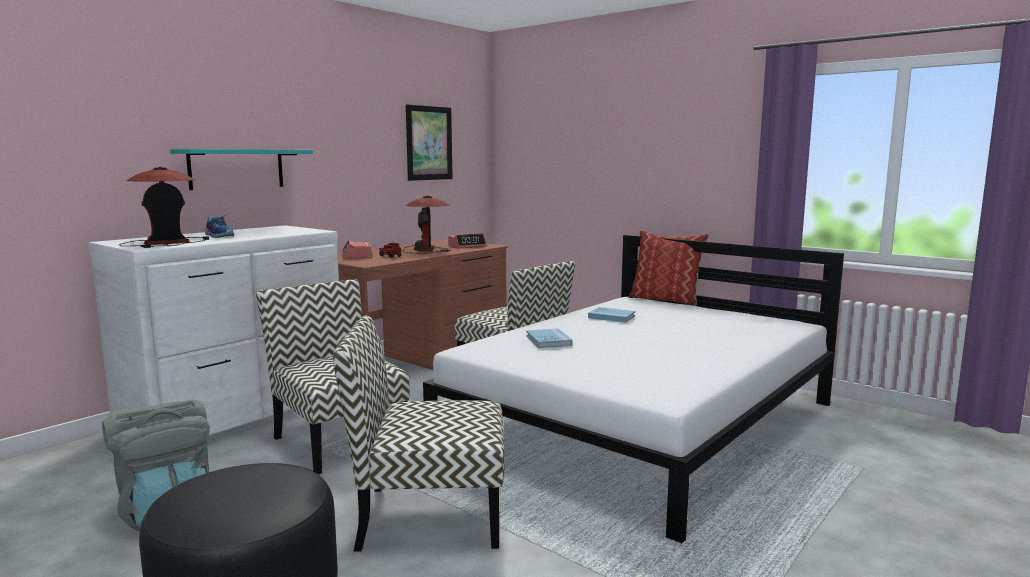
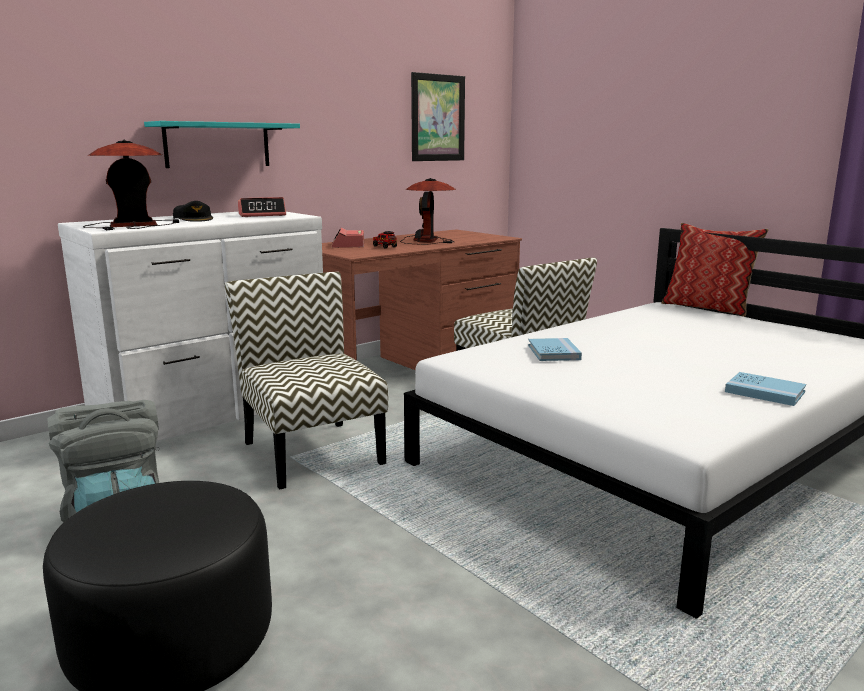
camera: 10 degrees right, 5 degrees up
(220, 235) = (194, 219): shoe -> black cap
(428, 516) = (392, 551): chair -> none
(467, 246) = (475, 237): alarm clock -> alarm clock (262, 215)
(611, 317) = (636, 326): blue book -> blue book (764, 392)

